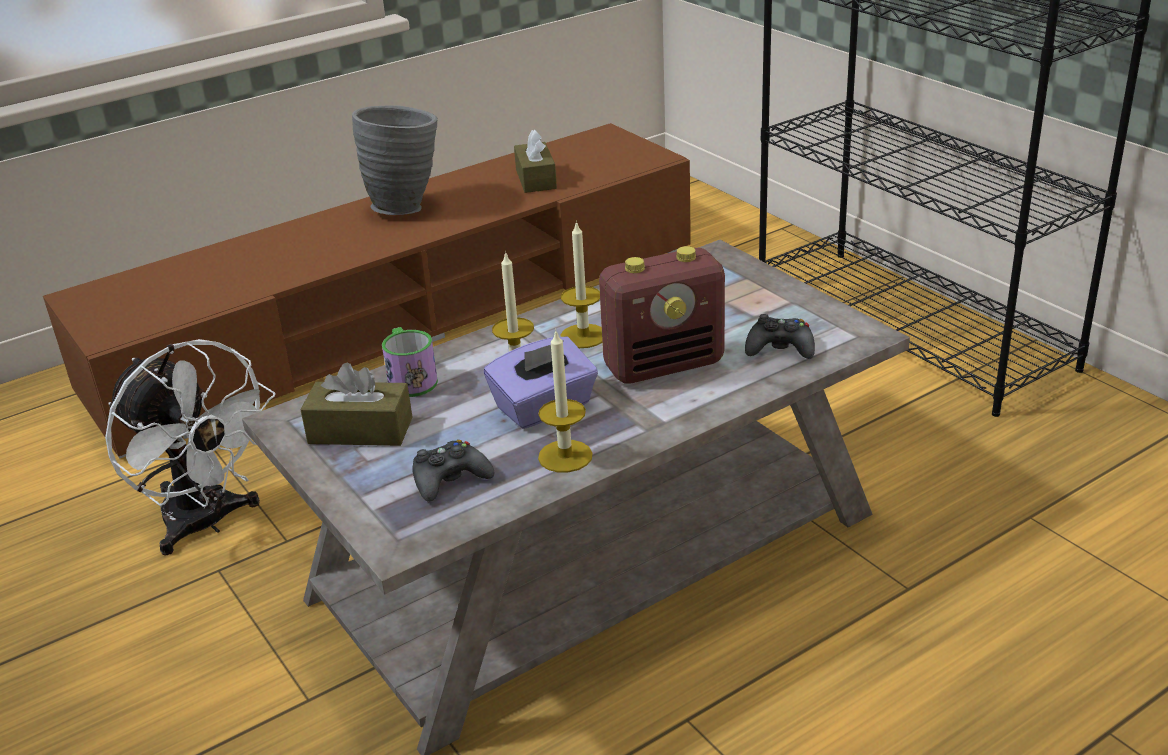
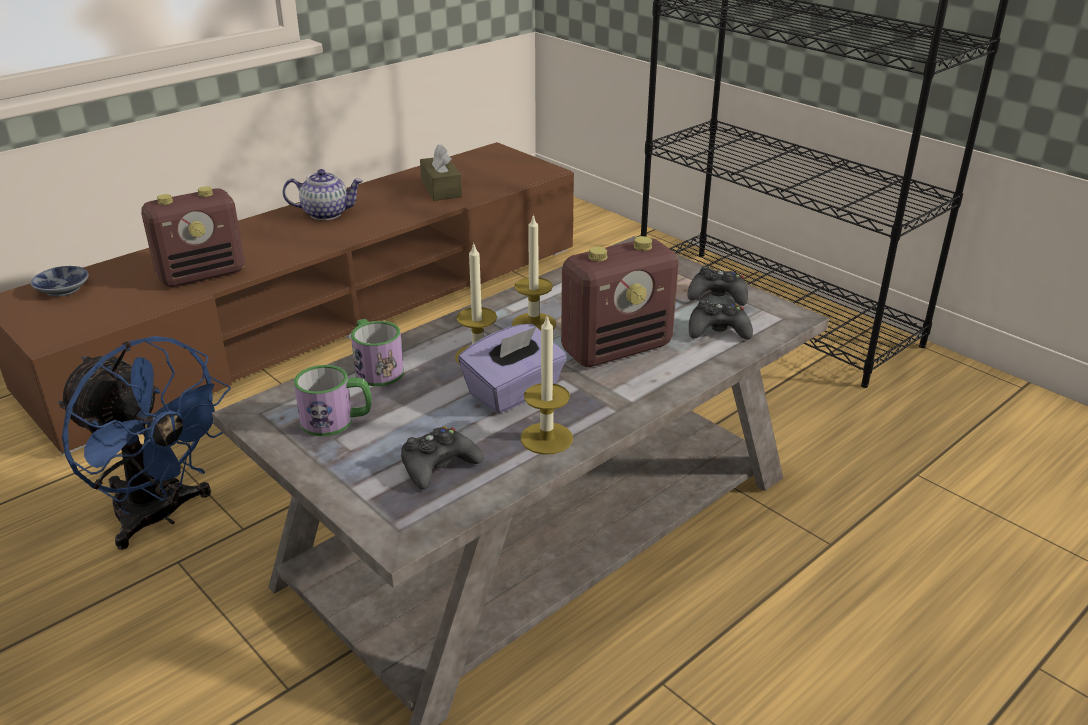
camera: 10 degrees left, 0 degrees up
(126, 288) = (63, 290): none -> bowl
(207, 524) = (161, 516): white fan -> blue fan
(267, 273) = (203, 274): none -> radio
(360, 430) = (337, 420): brown tissue box -> mug
(406, 206) = (326, 213): grey vase -> teapot
(791, 309) = (717, 296): none -> black game controller

